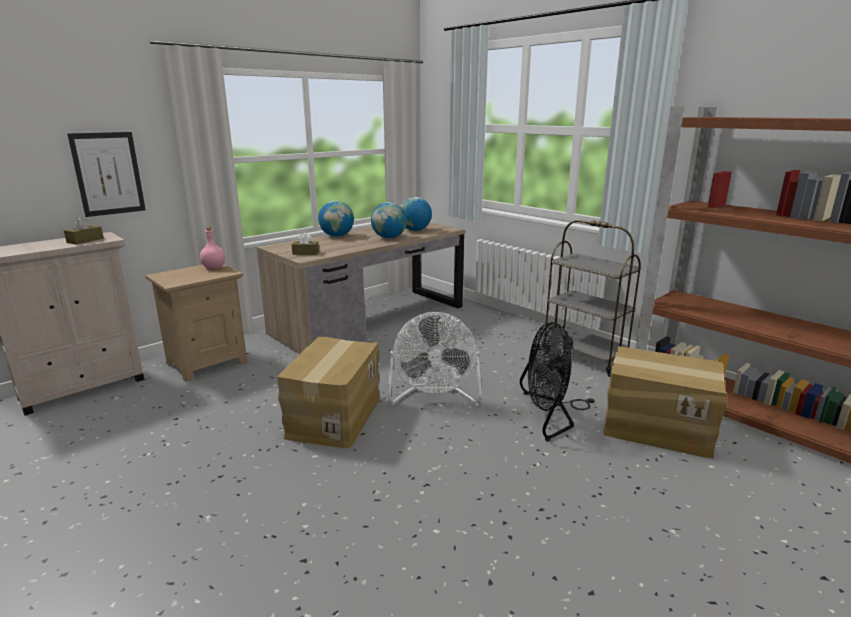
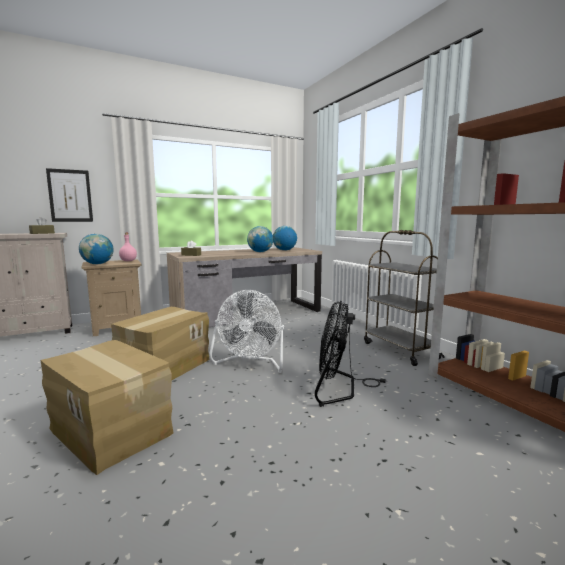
camera: 15 degrees right, 10 degrees down
(337, 236) = (226, 250): globe -> globe (97, 264)
(657, 427) = (437, 410): cardboard box -> cardboard box (112, 430)

